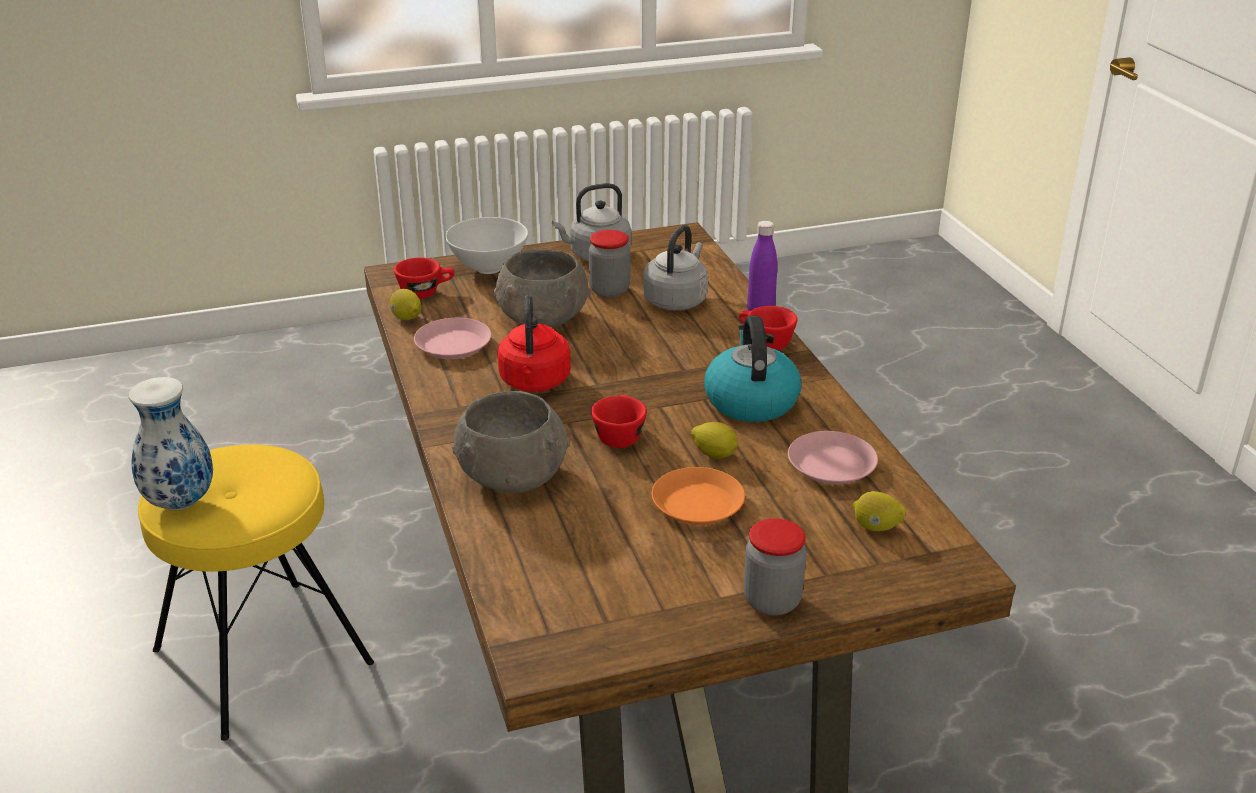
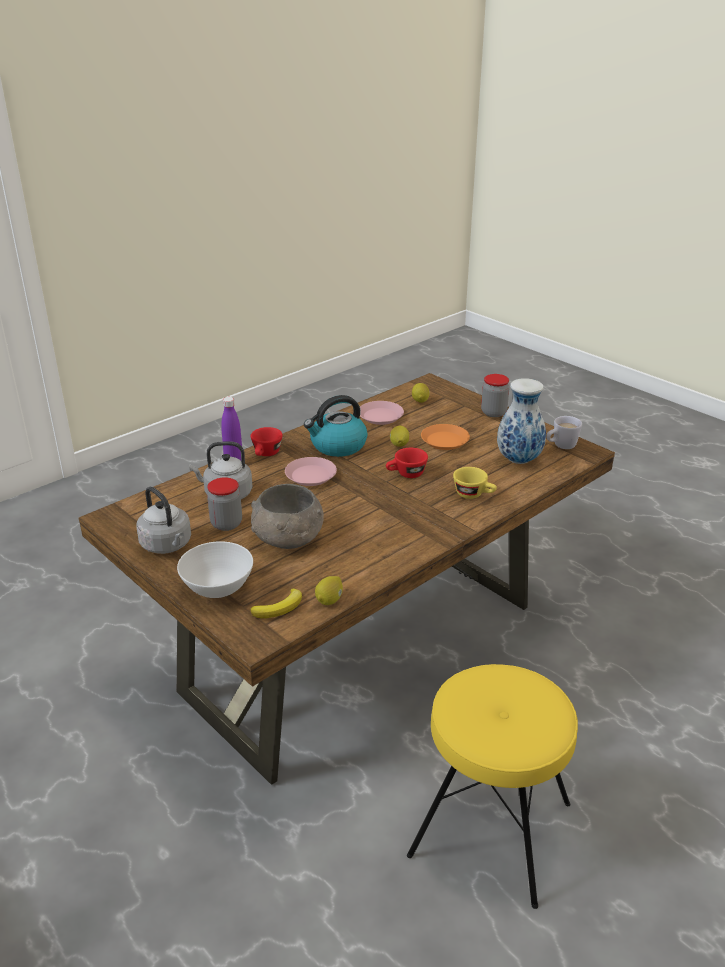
camera: 115 degrees left, 0 degrees up
(181, 503) = (542, 724): vase -> vase (519, 459)
(426, 292) = (280, 608): red cup -> banana
(453, 344) = (352, 564): pink plate -> pink plate (310, 476)
(512, 475) = (474, 494): grey bowl -> yellow cup
(534, 383) = (375, 516): red kettle -> none
(580, 631) = (560, 446): none -> white mug

